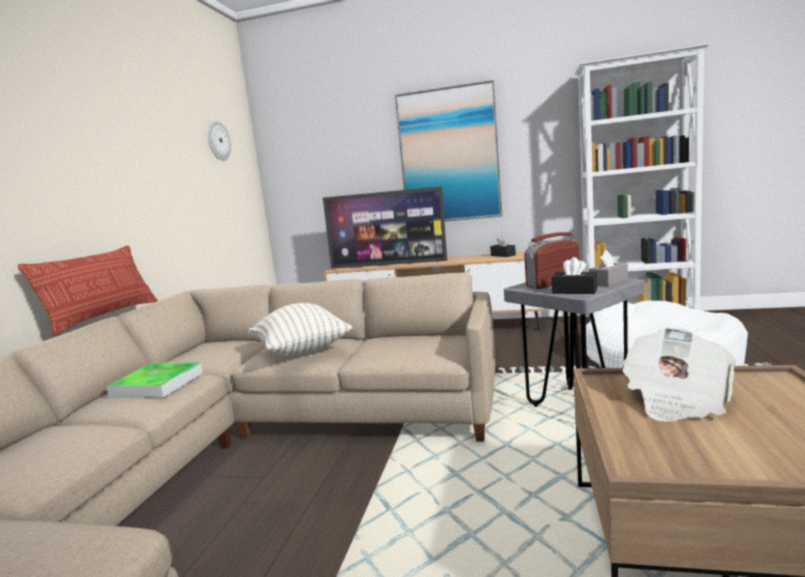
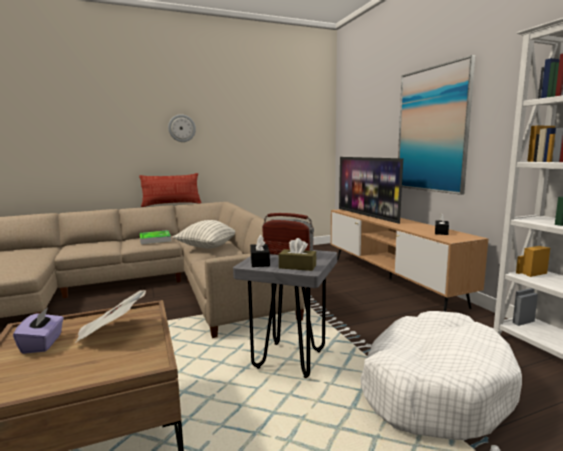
camera: 55 degrees right, 0 degrees up
(218, 141) = (294, 114): wall clock -> wall clock (182, 128)
(608, 282) = (297, 266): grey tissue box -> brown tissue box
(705, 445) = (43, 344): none -> purple tissue box

